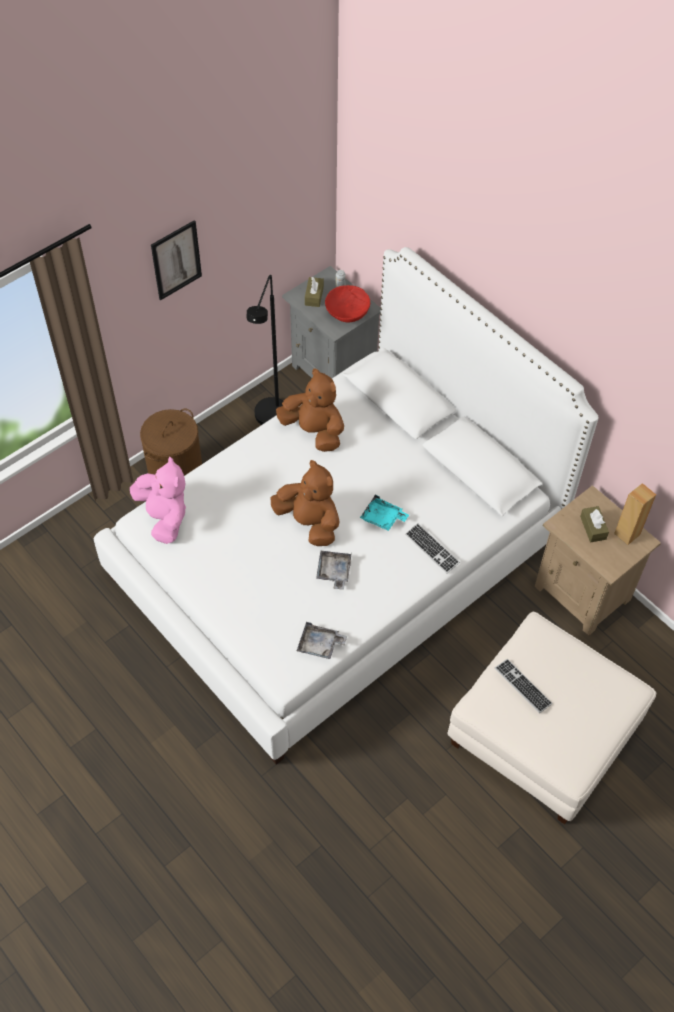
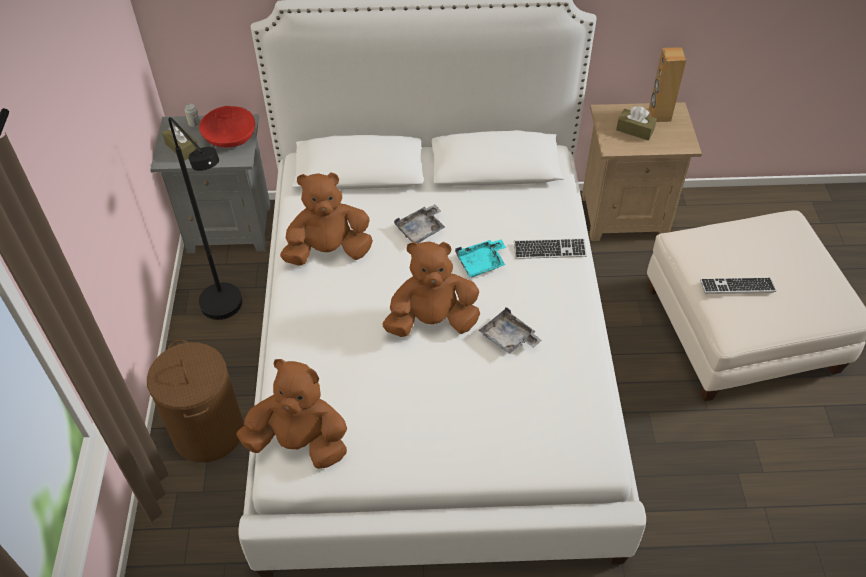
camera: 50 degrees left, 5 degrees down
(164, 517) = (300, 442): pink plush toy -> brown plush toy
(176, 260) = (74, 153): picture -> none
(320, 645) = (585, 403): grey tray -> grey tray (421, 230)

